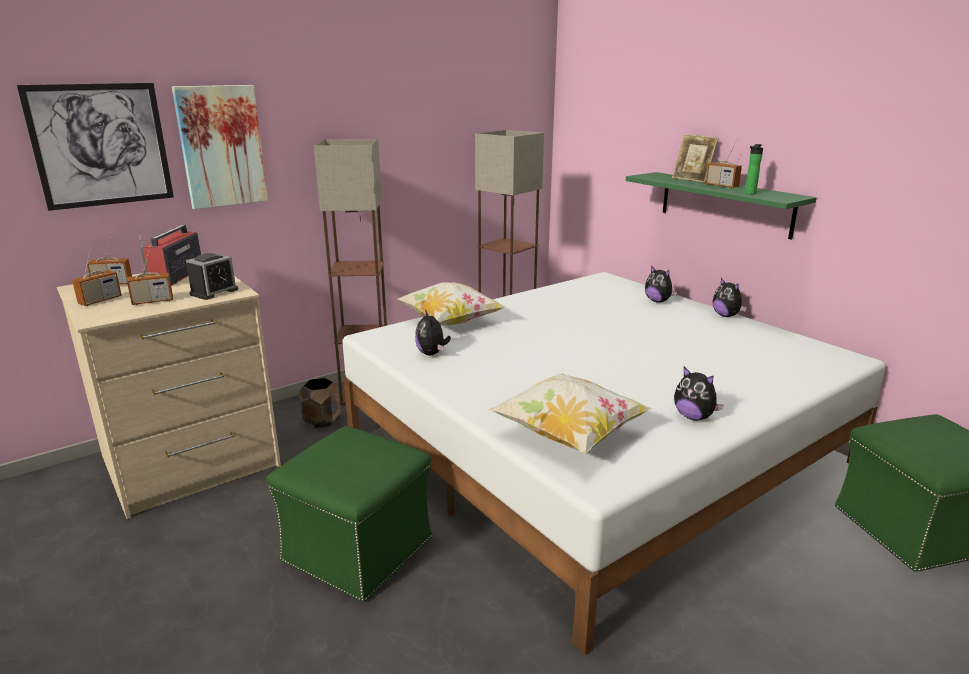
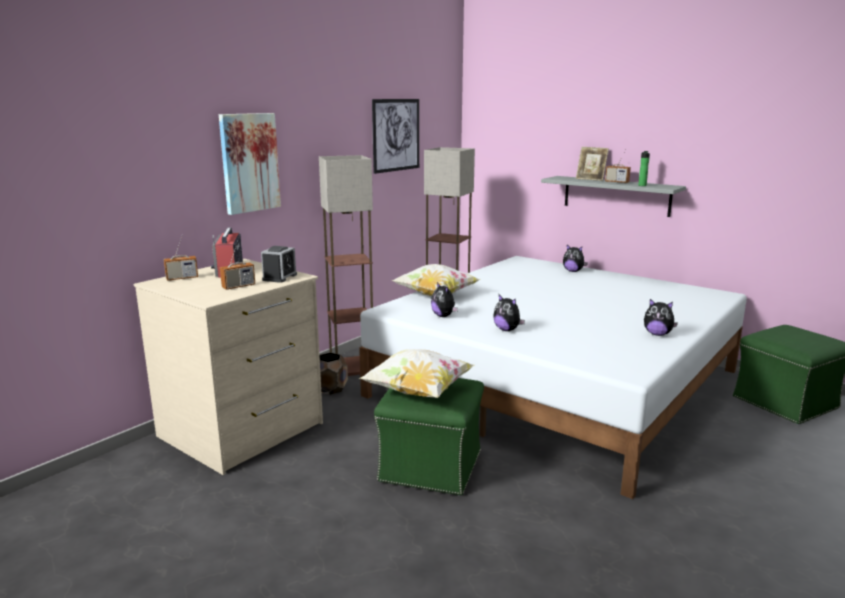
camera: 15 degrees left, 5 degrees down
(100, 300) = (191, 289): radio -> none
(101, 145) = (168, 162): picture -> picture (396, 135)
(569, 435) = (588, 352): pillow -> pillow (418, 392)
(725, 204) = (616, 195): green shelf -> grey shelf
(726, 316) = (627, 276): plush toy -> plush toy (507, 330)

